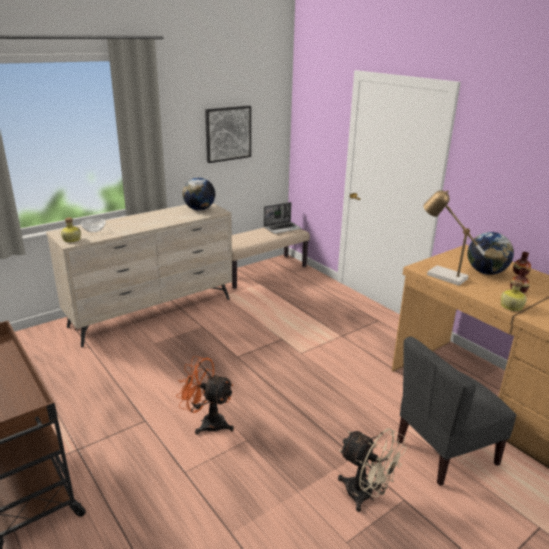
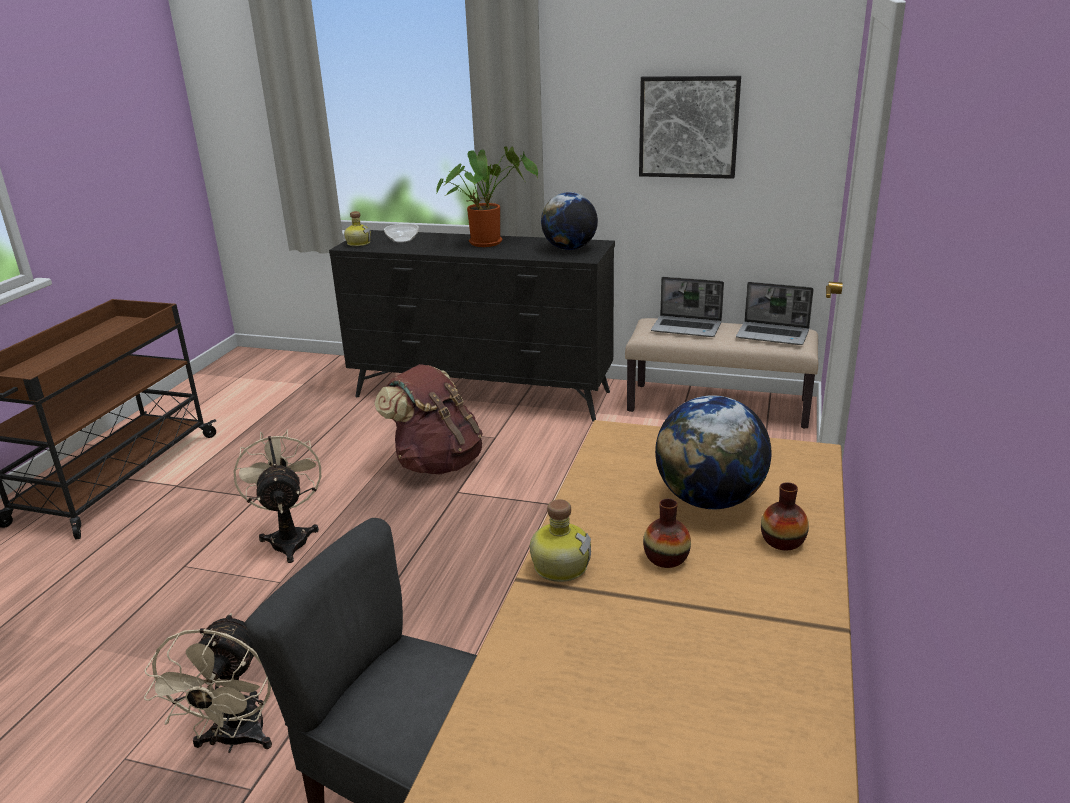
camera: 55 degrees right, 0 degrees up
(149, 217) = (489, 242): none -> potted plant
(153, 312) = (482, 395): beige dresser -> black dresser
(201, 351) = (437, 463): none -> brown backpack
(207, 422) = (289, 537): orange fan -> beige fan
(247, 236) = (687, 328): none -> laptop
(441, 275) = (610, 461): table lamp -> none

